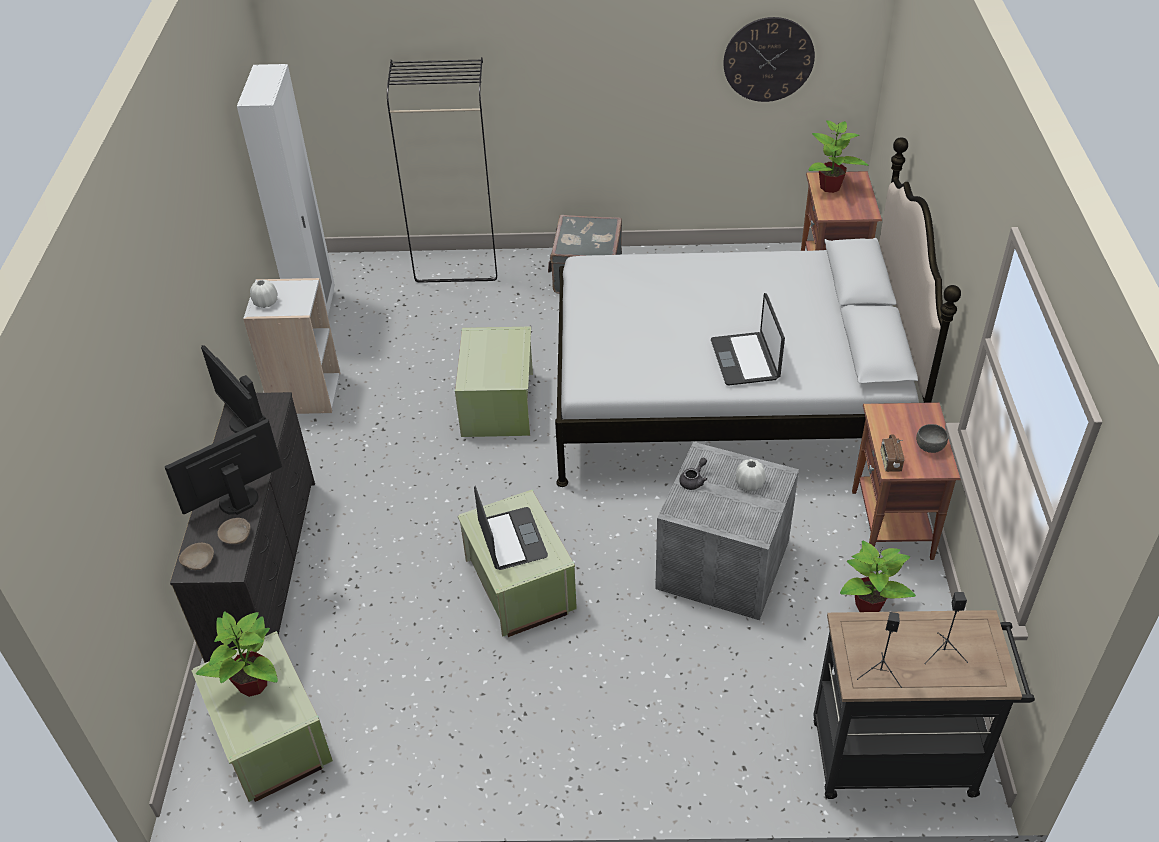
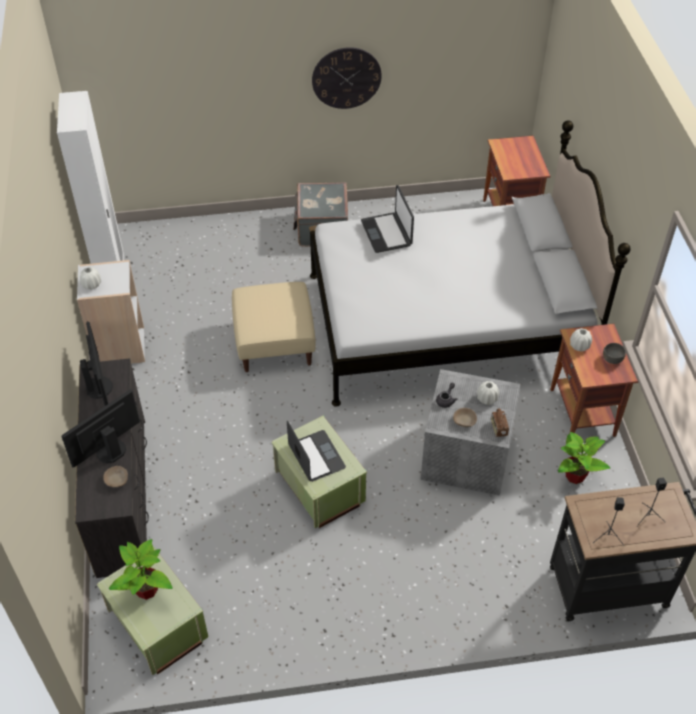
camera: 10 degrees left, 5 degrees up
(199, 561) = (93, 503): beige bowl -> beige bowl (464, 421)
(245, 422) = (100, 387): monitor -> monitor turned 150 degrees counterclockwise
(458, 267) = (219, 229): black clothes rack -> none
(499, 403) = (275, 342): green storage box -> beige ottoman
(746, 360) = (469, 300): laptop -> laptop (387, 233)
(768, 59) = (457, 57): wall clock -> wall clock (346, 78)
(830, 187) = (508, 151): potted plant -> none
(886, 426) = (579, 346): none -> white vase
(890, 462) = (586, 374): radio -> radio (498, 428)

